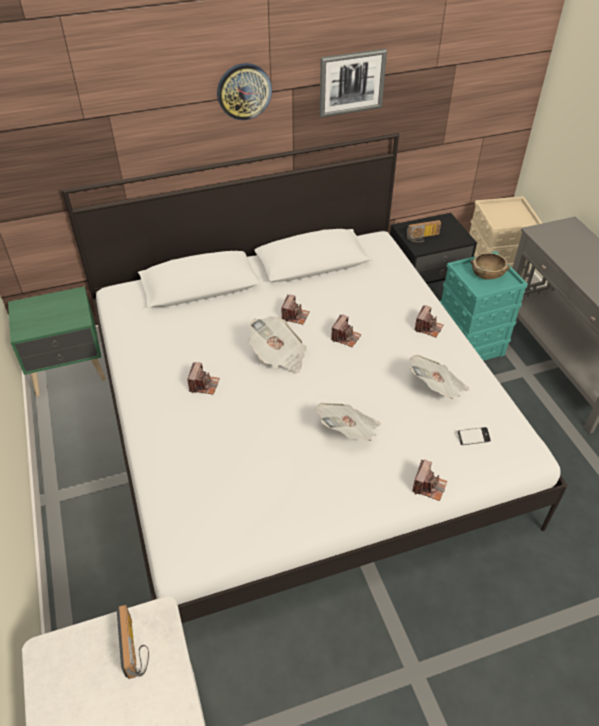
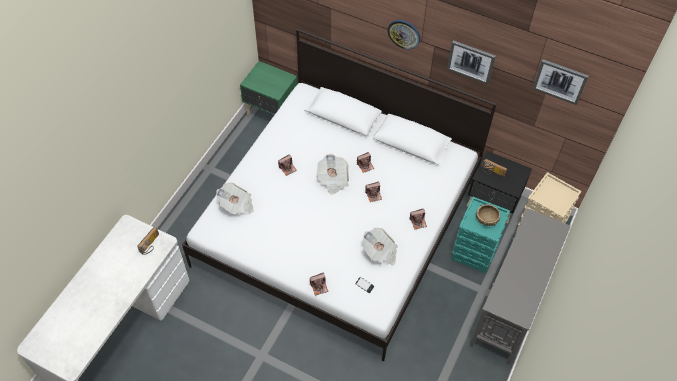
camera: 45 degrees right, 10 degrees up
(349, 431) = (318, 238): newspaper -> newspaper (237, 205)
(474, 40) = (560, 81): none -> picture

